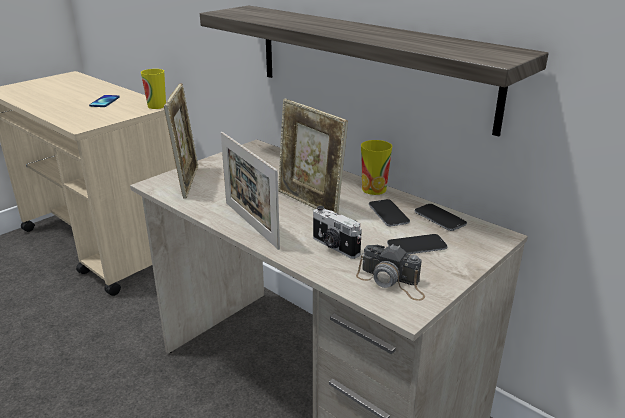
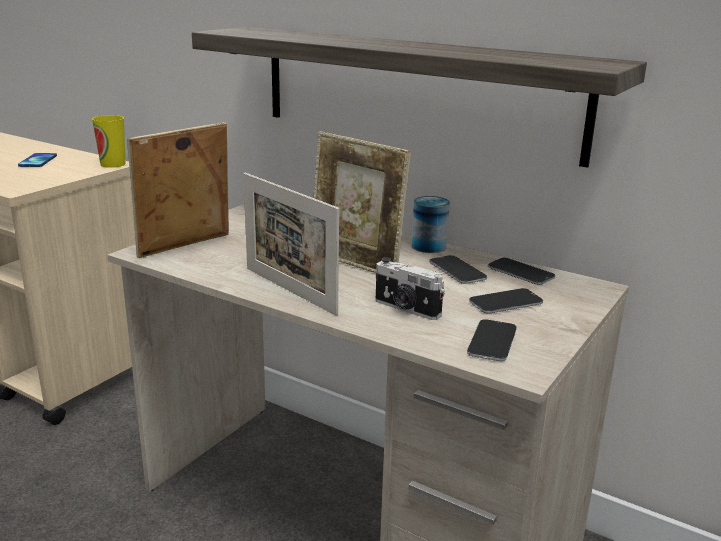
camera: 10 degrees left, 5 degrees down
(187, 182) = (185, 247): picture frame -> picture frame turned 120 degrees counterclockwise
(374, 189) = (428, 246): cup -> can
(392, 282) = (492, 341): camera -> phone

